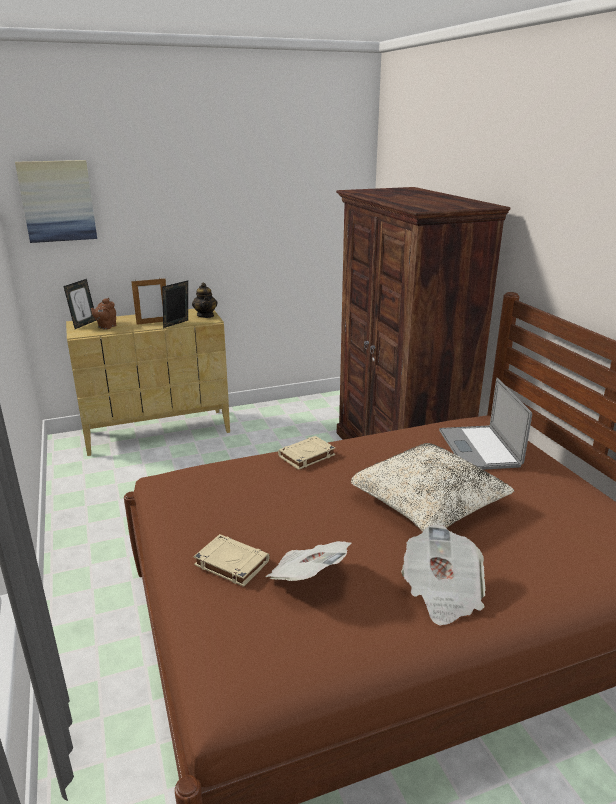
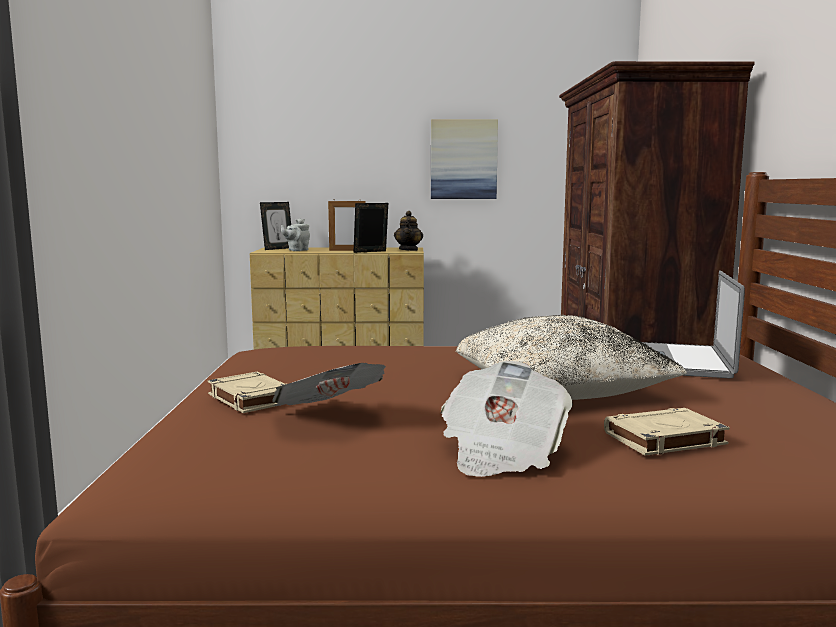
camera: 20 degrees right, 15 degrees down
(57, 201) = (272, 121): picture -> picture (463, 159)
(106, 327) = (297, 250): brown teapot -> grey teapot
(306, 456) = (434, 346): beige book -> beige book (663, 439)

